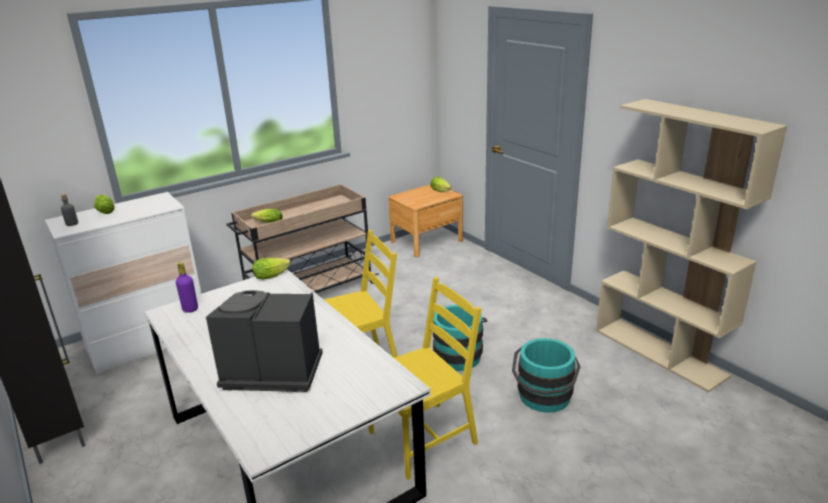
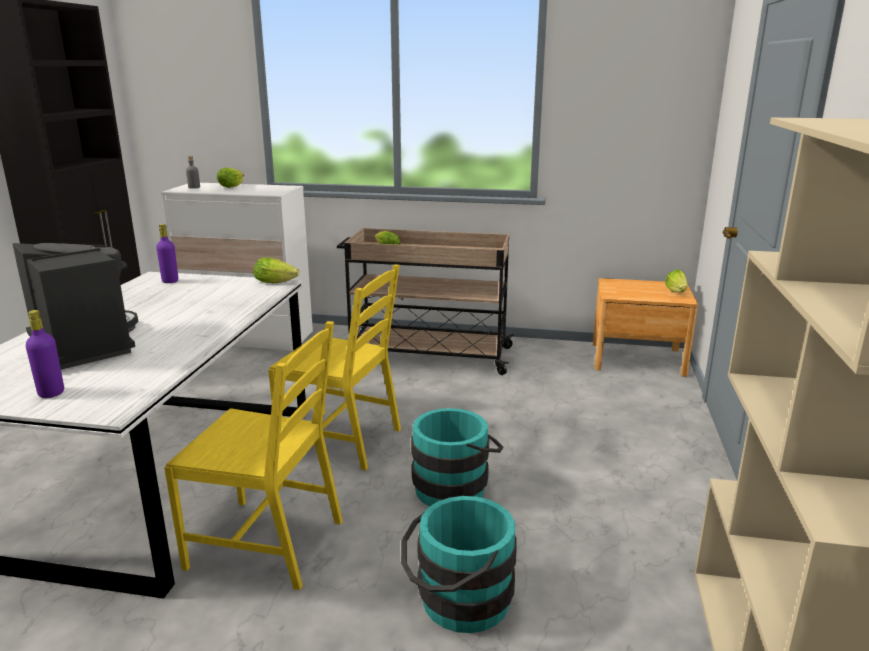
camera: 45 degrees right, 5 degrees down
(343, 401) = (51, 393): none -> purple bottle

